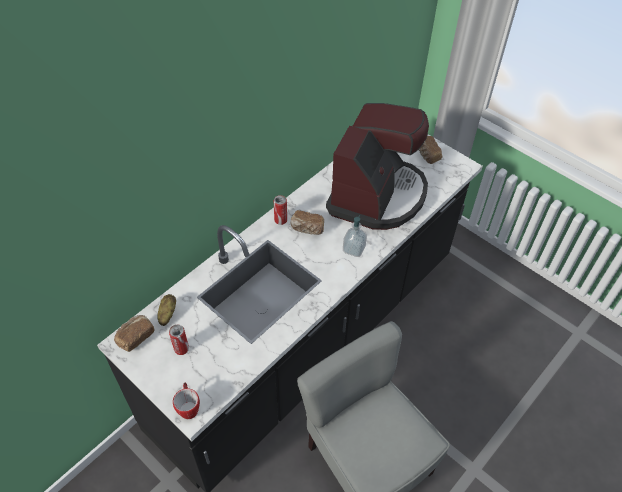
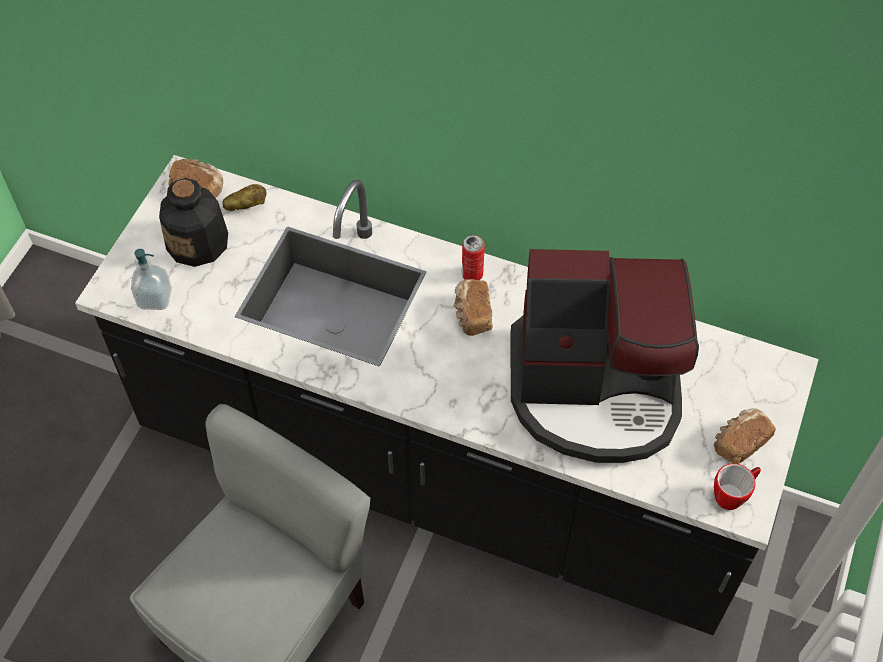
camera: 70 degrees right, 5 degrees up
(181, 349) = (198, 242): can -> bottle
(188, 406) = (116, 283): mug -> mug (733, 494)
(353, 249) = (460, 390): soap dispenser -> soap dispenser (154, 298)

